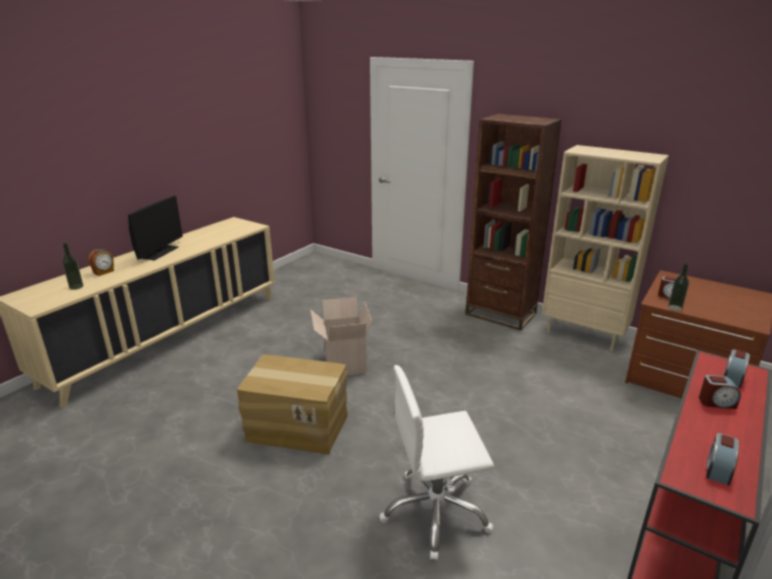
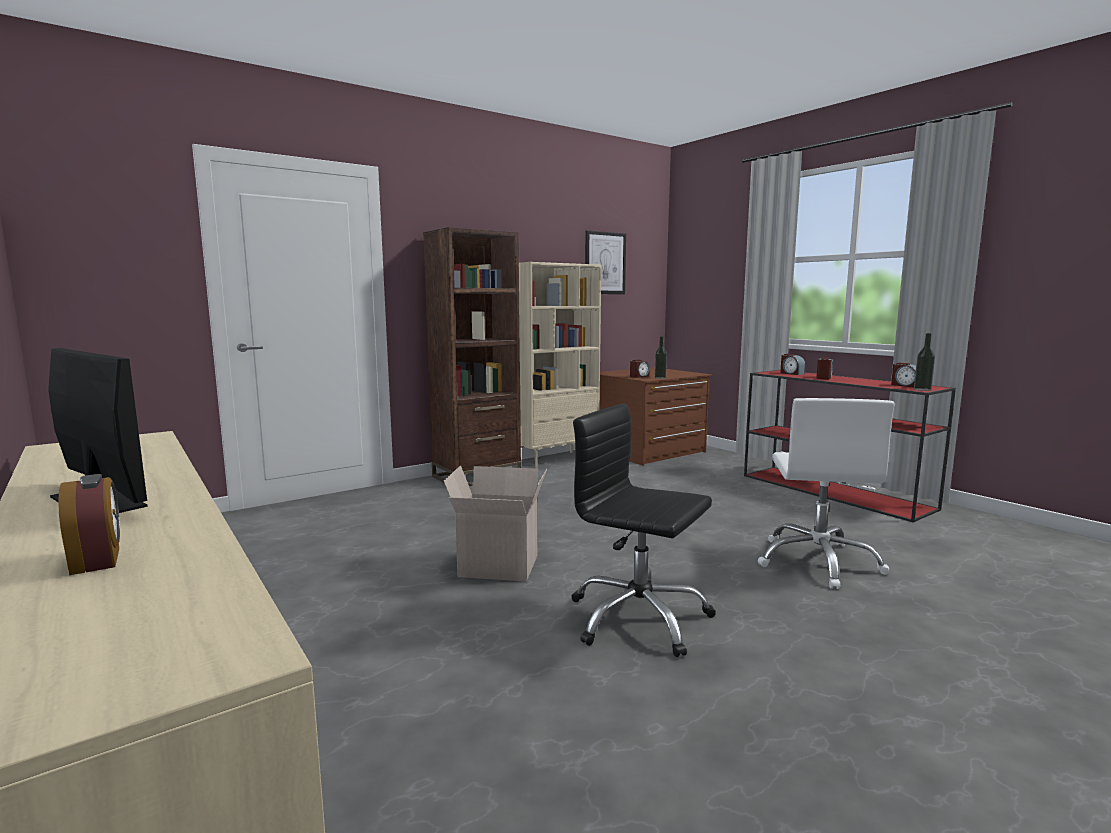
camera: 70 degrees left, 15 degrees down
(76, 287) = (148, 596): bottle -> bottle (922, 389)
(298, 426) = (638, 618): cardboard box -> black office chair
(720, 155) = (605, 263): none -> picture

